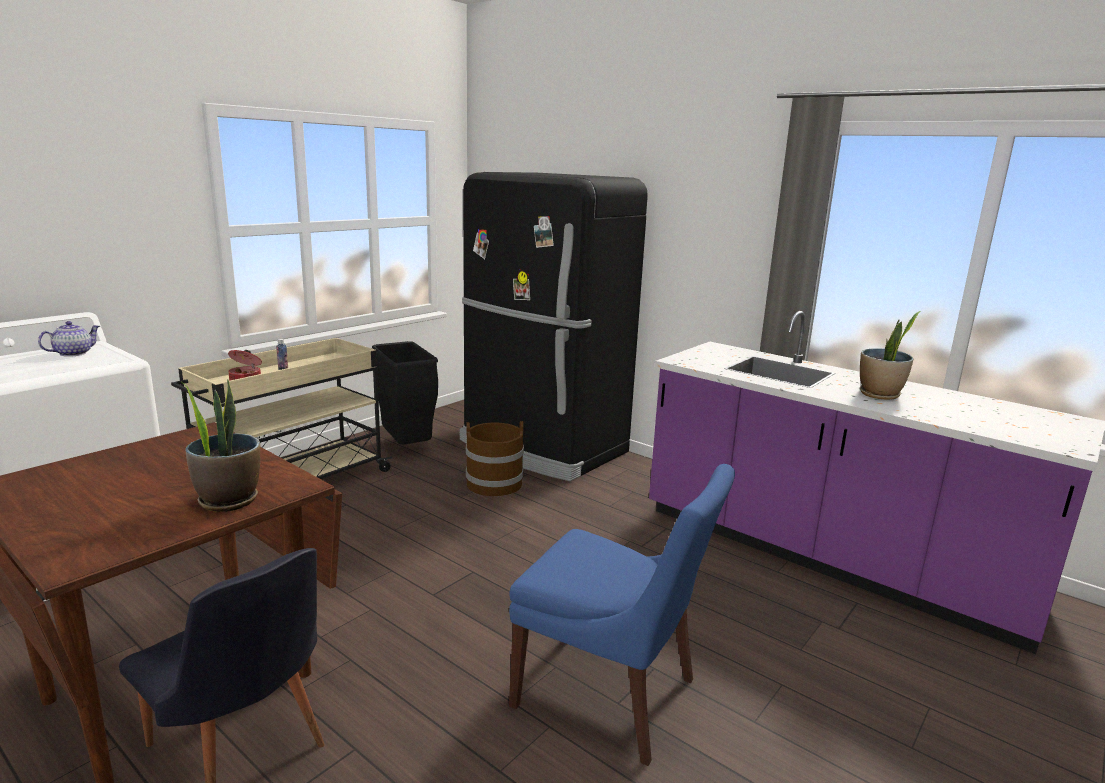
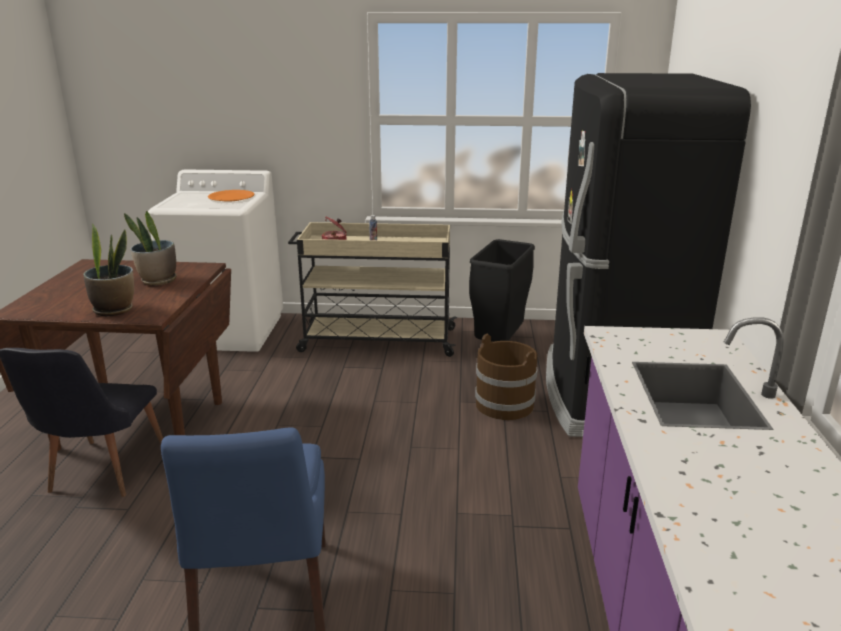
camera: 55 degrees right, 5 degrees up
(73, 353) = (231, 197): teapot -> orange plate
(880, 395) = (731, 479): potted plant -> potted plant (158, 281)

